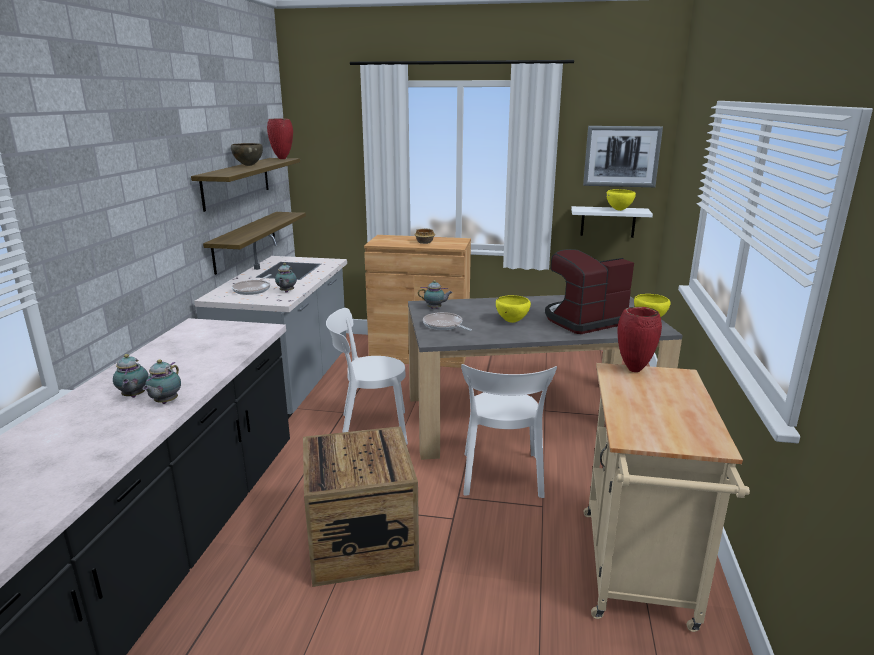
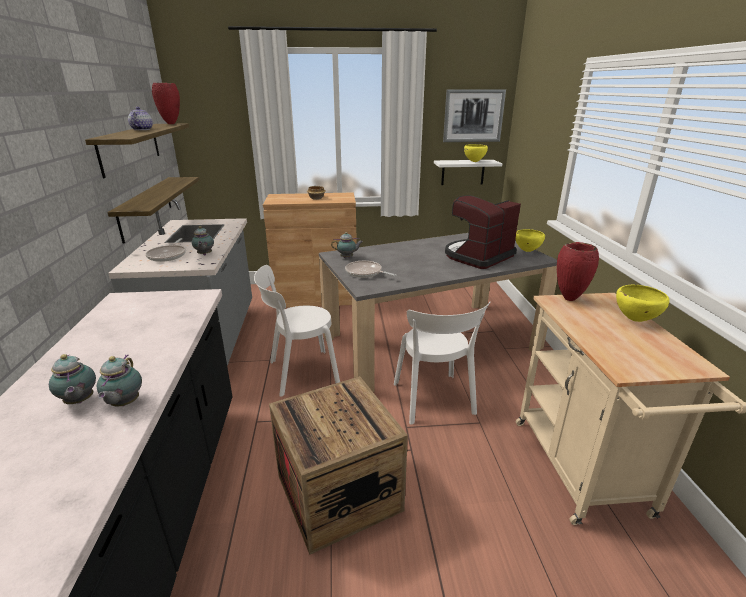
camera: 15 degrees left, 5 degrees up
(248, 165) = (142, 129): brown bowl -> teapot
(511, 322) = (421, 263): yellow bowl -> yellow bowl (634, 320)

